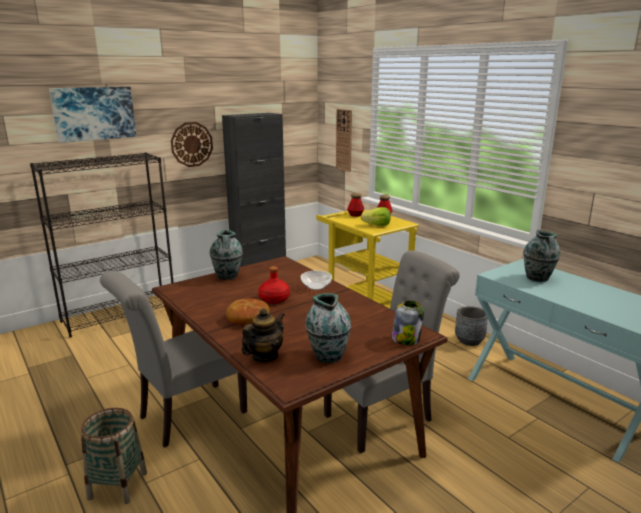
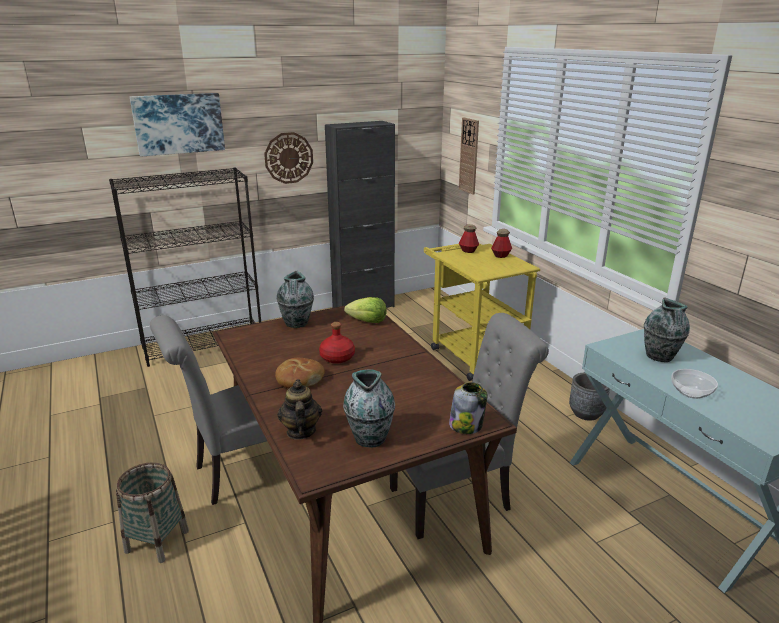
camera: 10 degrees right, 5 degrees up
(264, 356) = (300, 431): teapot -> teapot turned 60 degrees counterclockwise
(316, 286) = (390, 345): bowl -> bowl (691, 392)
(377, 225) = (488, 267): lettuce -> lettuce (367, 321)

